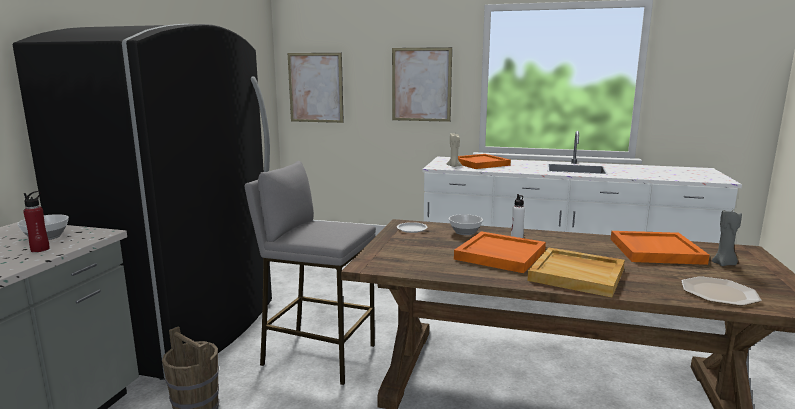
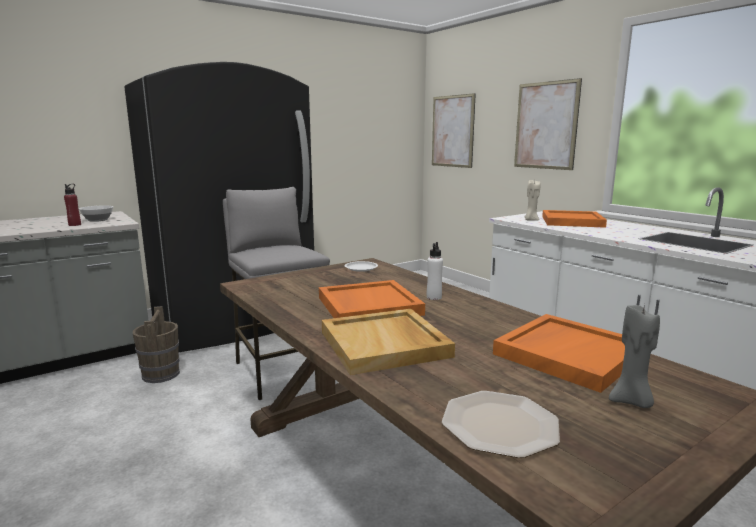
camera: 40 degrees right, 0 degrees up
(464, 232) = (398, 281): bowl -> none

